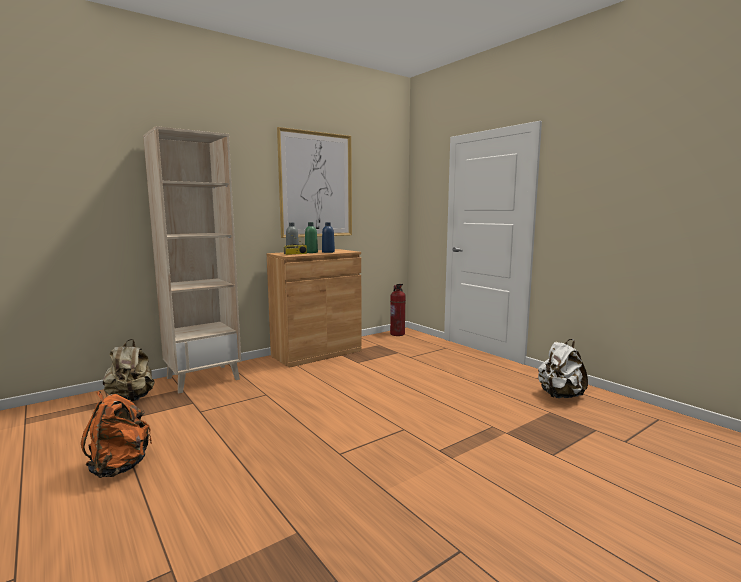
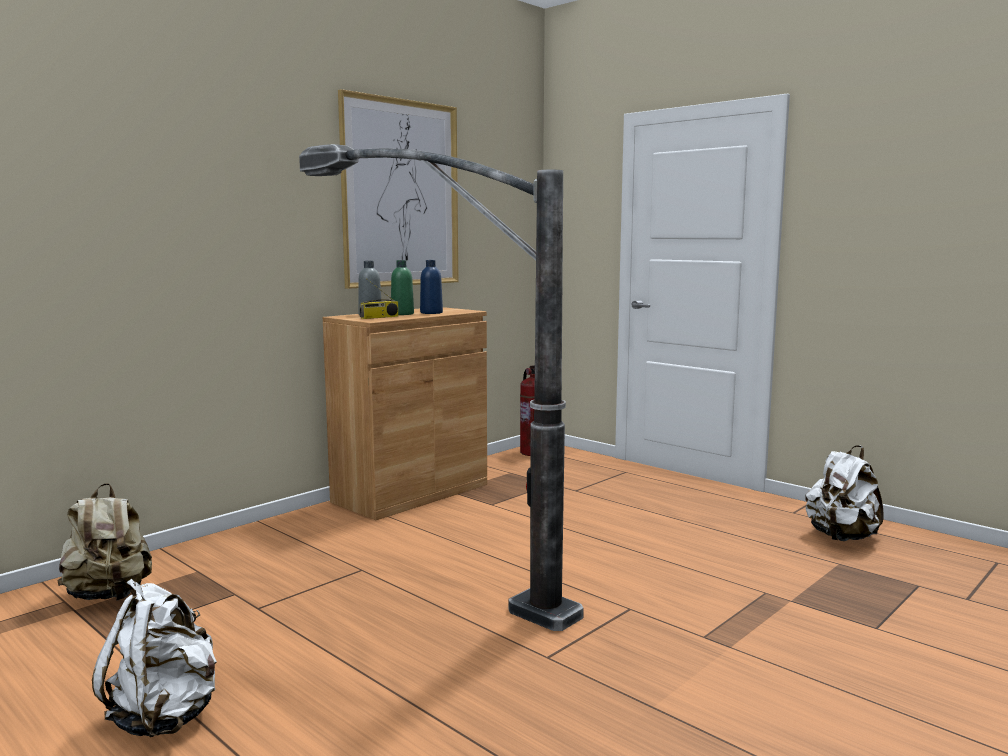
camera: 10 degrees left, 0 degrees up
(120, 466) = (165, 716): orange backpack -> white backpack
(203, 378) = (227, 549): beige bookcase -> none
(302, 396) = (428, 567): none -> floor lamp

